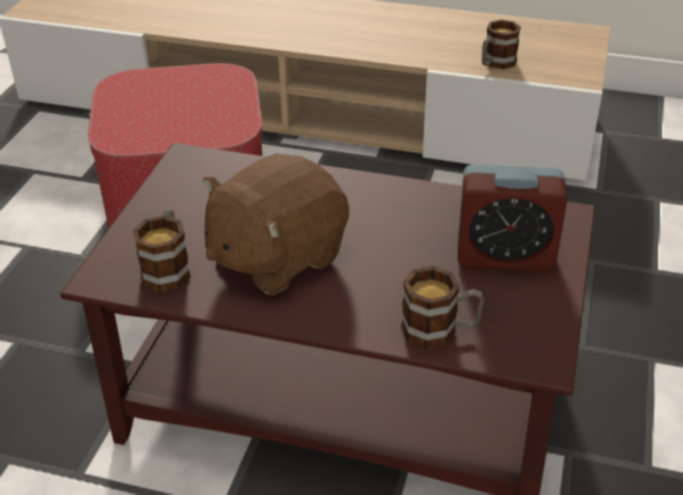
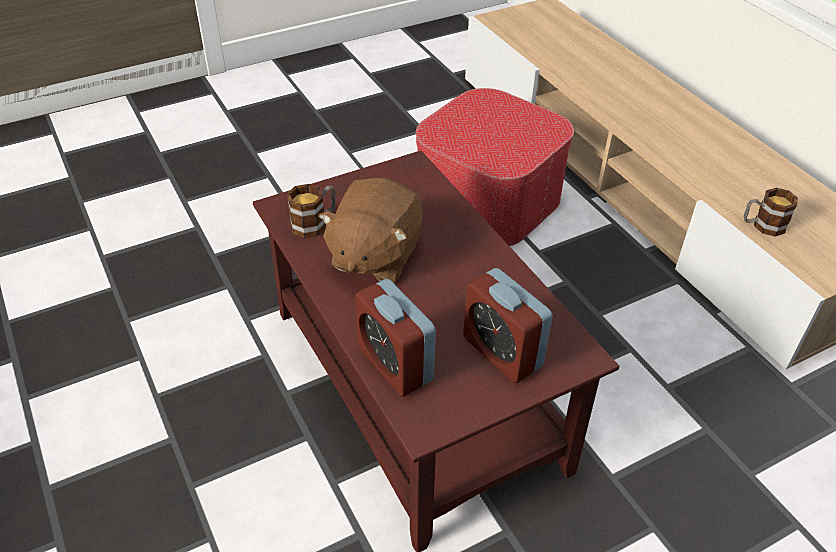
camera: 45 degrees right, 5 degrees up
(276, 257) = (374, 256): brown plush toy -> brown plush toy turned 75 degrees counterclockwise
(440, 330) = (395, 364): mug -> alarm clock

